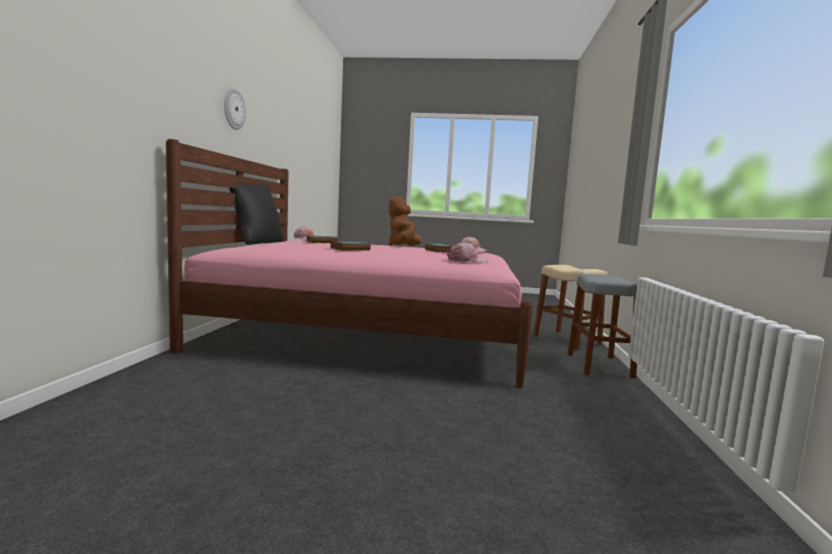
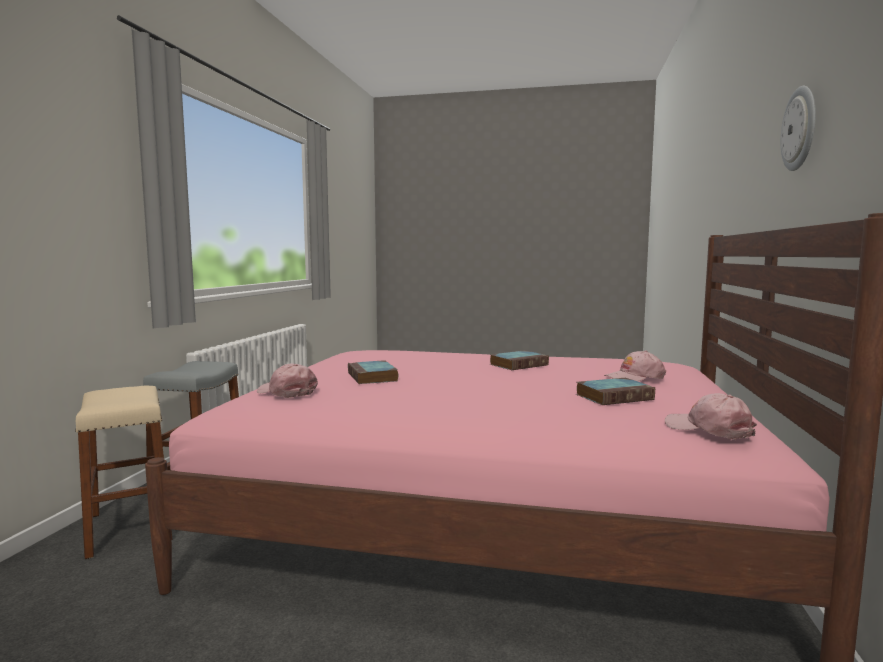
camera: 175 degrees left, 0 degrees up
(257, 242) = (744, 401): black pillow -> none
(403, 246) = (431, 406): brown plush toy -> none
(467, 261) = (373, 351): pink cap -> pink cap (634, 378)

